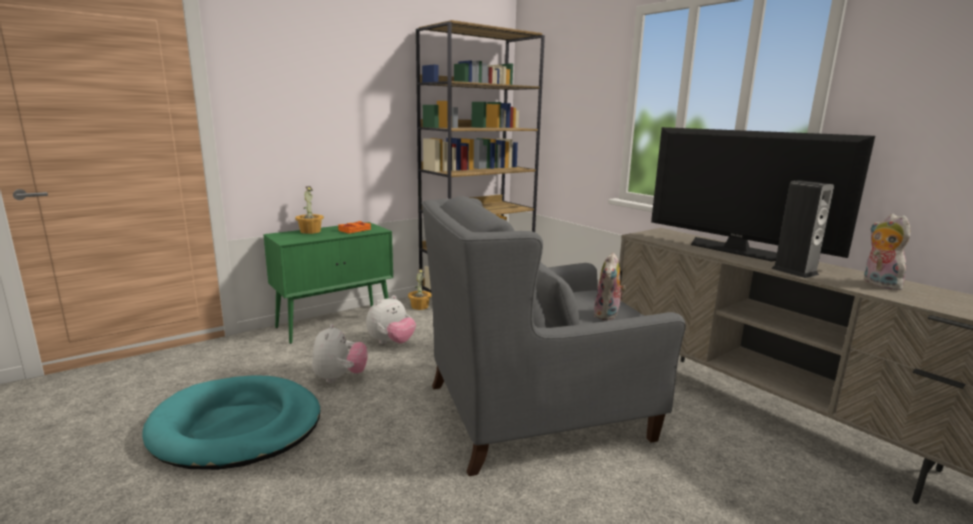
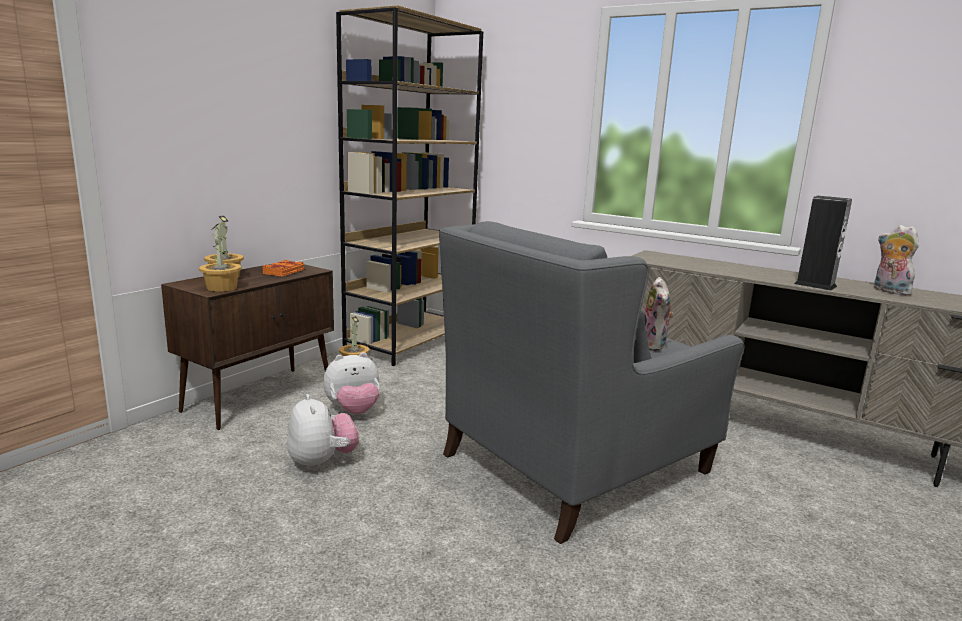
camera: 20 degrees left, 0 degrees up
(237, 427) = (232, 545): turquoise dog bed -> none
(298, 239) = (222, 288): none -> potted plant
(336, 323) = (260, 396): green cabinet -> brown cabinet
(391, 343) = (353, 411): plush toy -> plush toy turned 45 degrees clockwise
(736, 250) = (742, 268): television -> none

